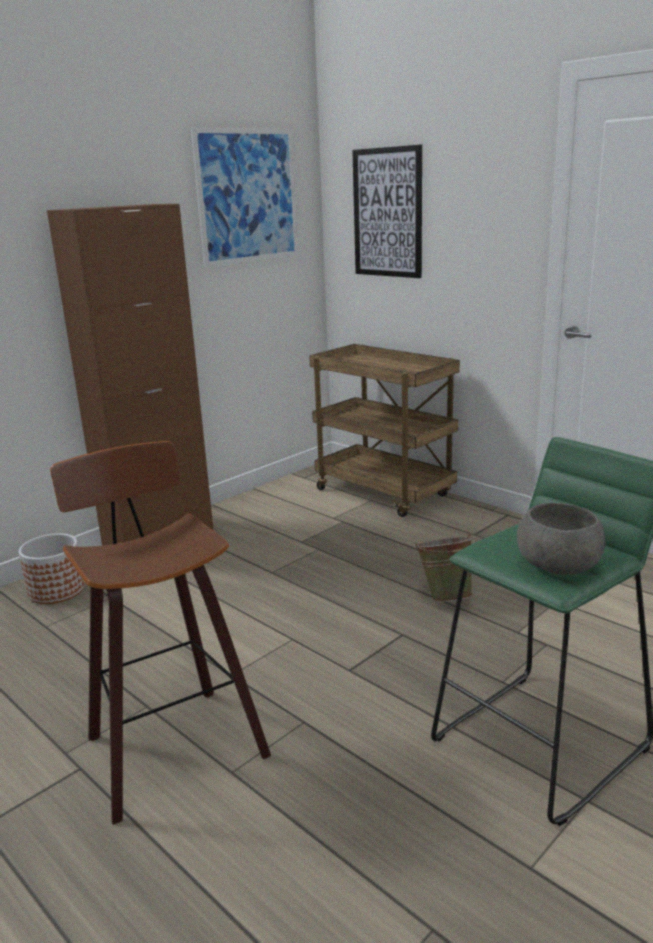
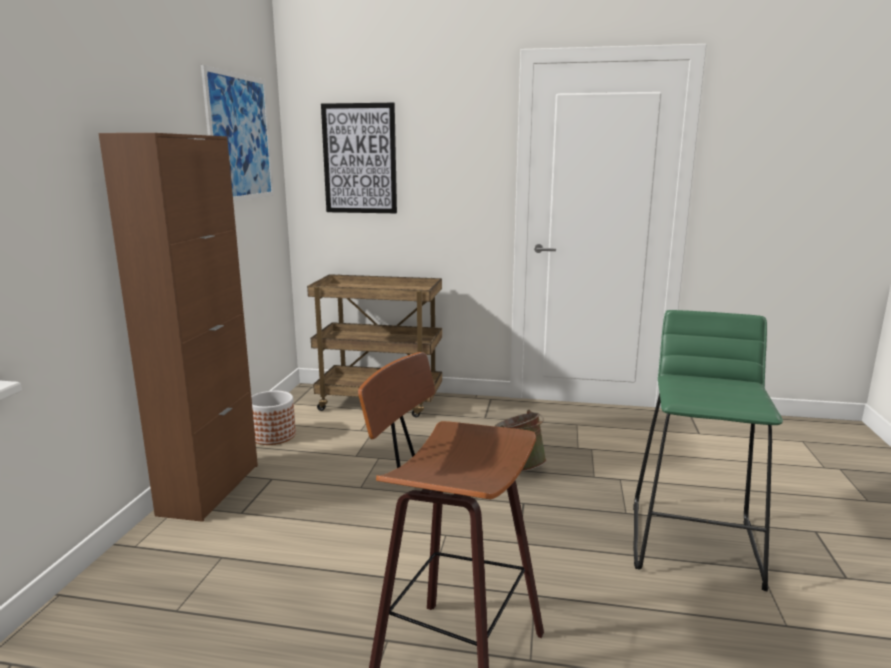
camera: 35 degrees left, 5 degrees down
(57, 590) = (145, 570): planter -> planter (273, 435)
(559, 565) = (739, 396): grey bowl -> none

